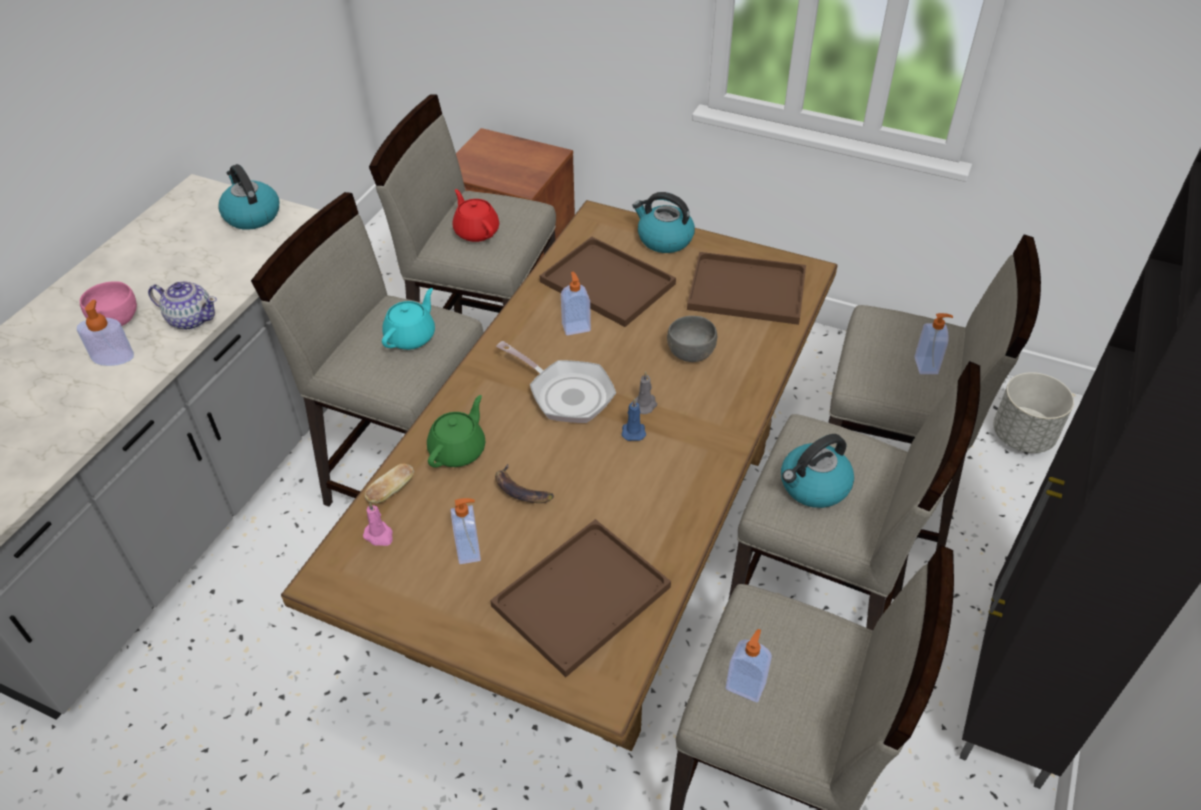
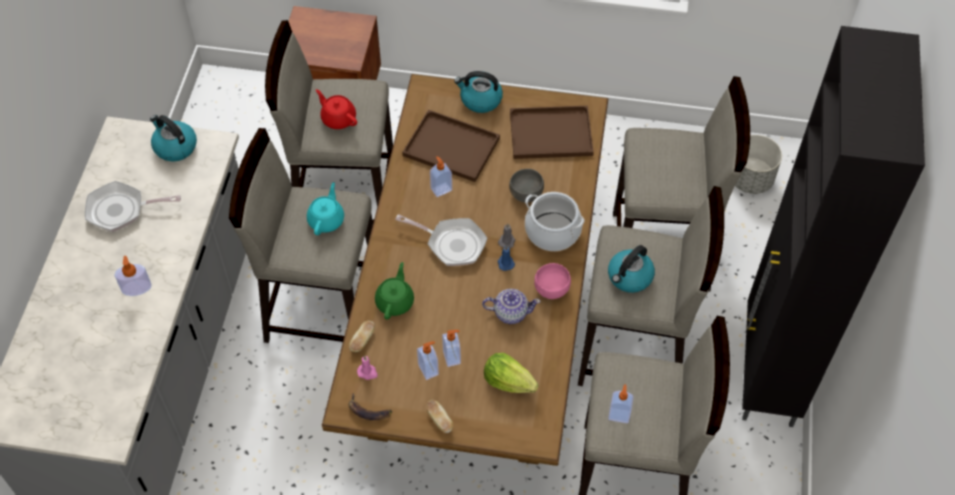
camera: 15 degrees left, 10 degrees up
(115, 319) = (120, 257): pink bowl -> pink bowl (551, 289)
(148, 269) = (121, 210): none -> frying pan
(191, 319) = (176, 245): teapot -> teapot (510, 312)
(456, 627) = (439, 420): none -> bread
(521, 490) = (446, 321): banana -> banana (368, 411)
(582, 594) = (508, 381): brown tray -> lettuce
(714, 405) = (552, 231): none -> cooking pot
(927, 365) = (683, 171): soap dispenser -> soap dispenser (452, 357)

